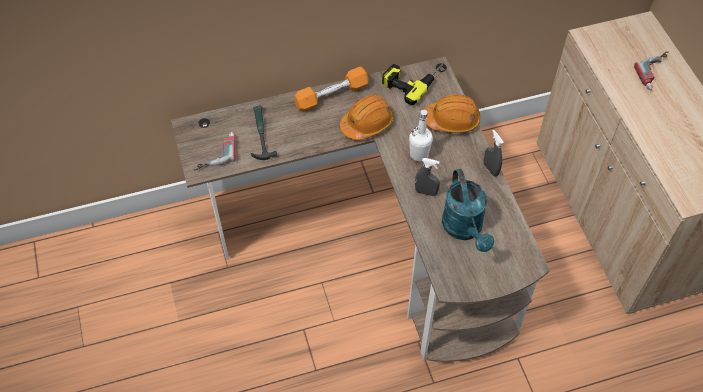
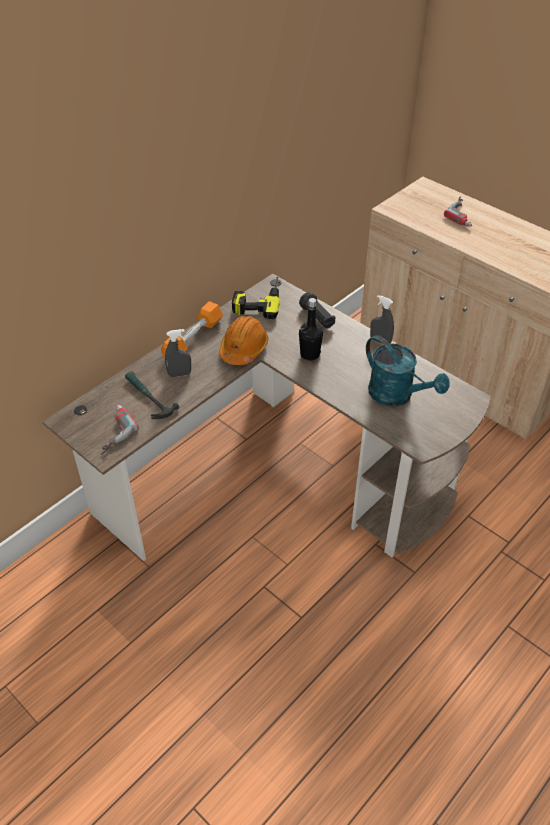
camera: 30 degrees left, 10 degrees down
(419, 154) = (310, 354): white bottle -> black bottle
(426, 192) = (340, 381): grey spray bottle -> grey spray bottle (179, 374)
(452, 120) = (317, 318): orange hard hat -> black flashlight

